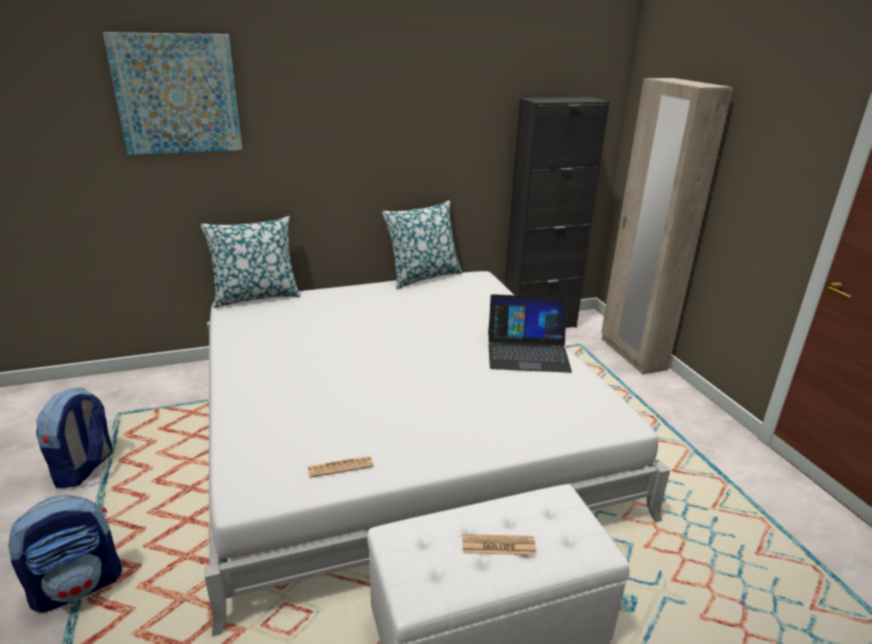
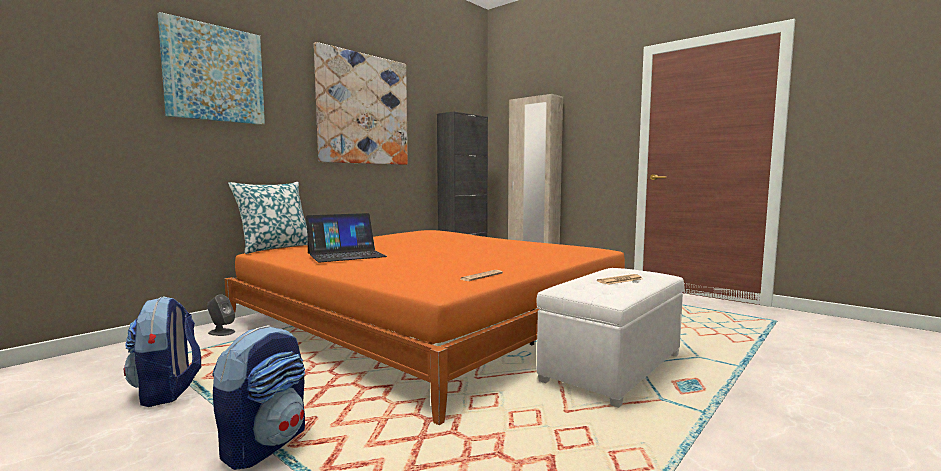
camera: 30 degrees left, 20 degrees down
(193, 382) = (221, 332): none -> grey speaker
(389, 109) = (363, 109): none -> picture
(397, 428) = (433, 318): white bed -> orange bed
(423, 276) = (394, 232): pillow -> none
(527, 352) = (511, 242): laptop -> laptop (346, 255)

